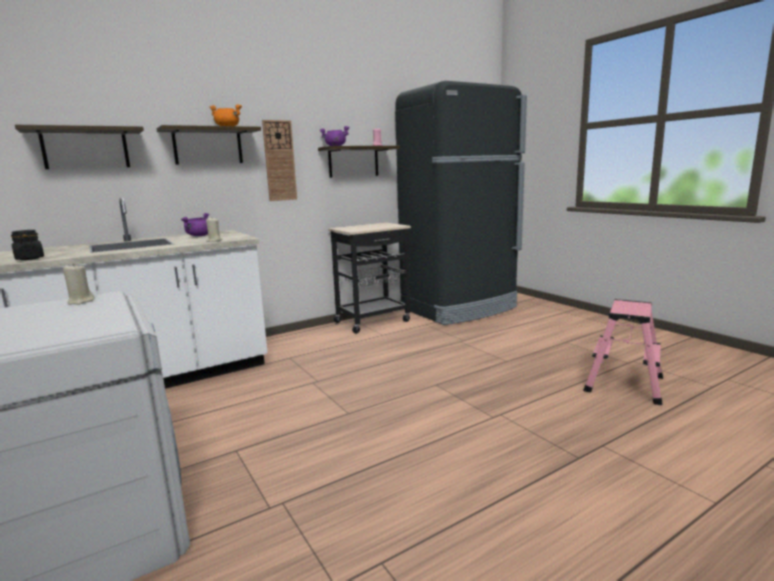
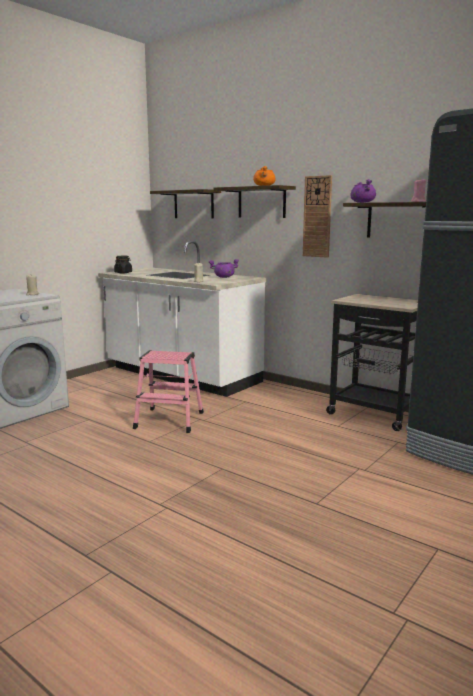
camera: 70 degrees right, 0 degrees up
(624, 384) = (295, 600): pink step ladder -> pink step ladder (170, 420)

